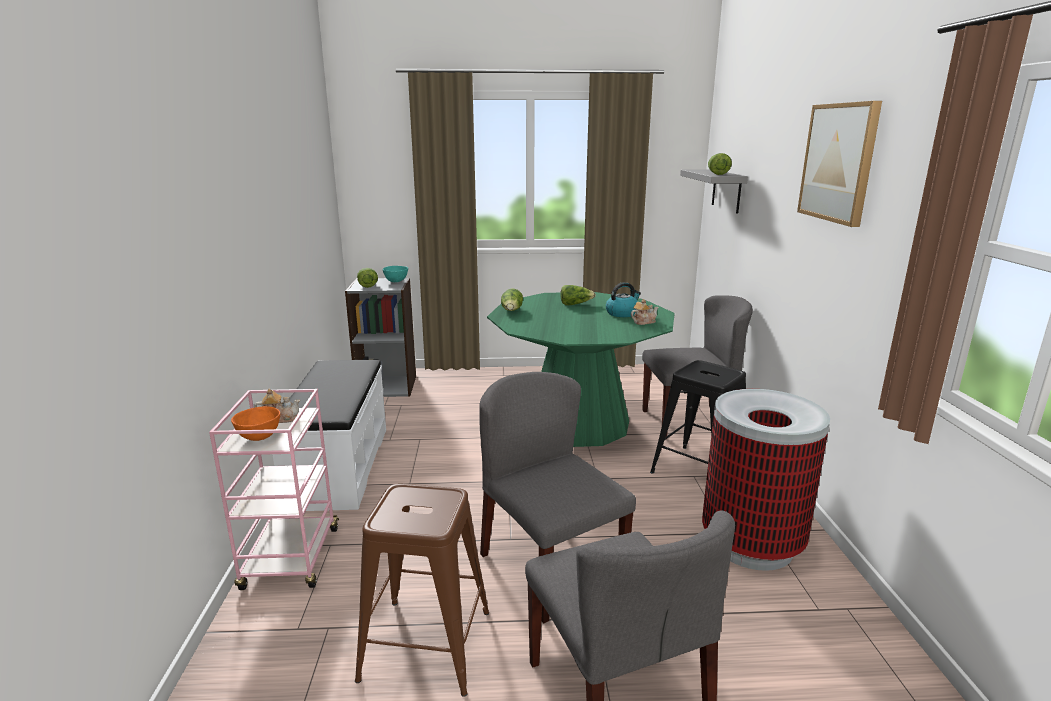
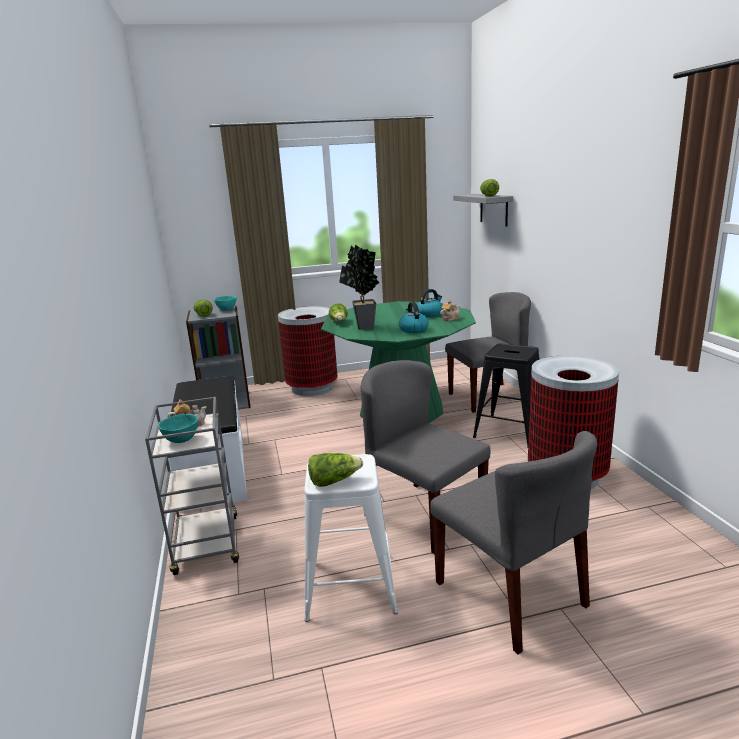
camera: 10 degrees left, 0 degrees up
(258, 437) = (181, 440): orange bowl -> turquoise bowl
(291, 559) = (207, 545): pink cart -> grey cart
(425, 645) = (350, 586): brown stool -> white stool
(487, 381) = (312, 388): none -> trash can
(535, 322) = (364, 328): none -> potted plant
(575, 304) = (388, 312): lettuce -> lettuce (334, 481)
(591, 331) = (413, 330): none -> kettle
(838, 162) = (596, 178): picture -> none

